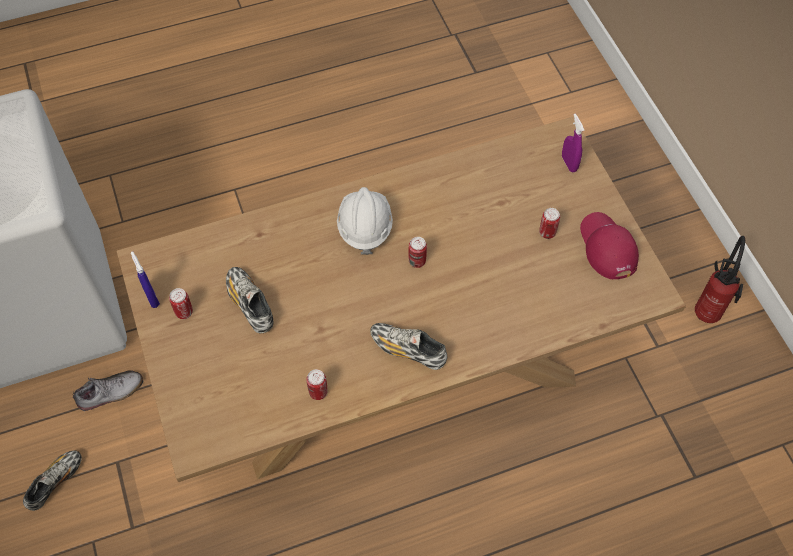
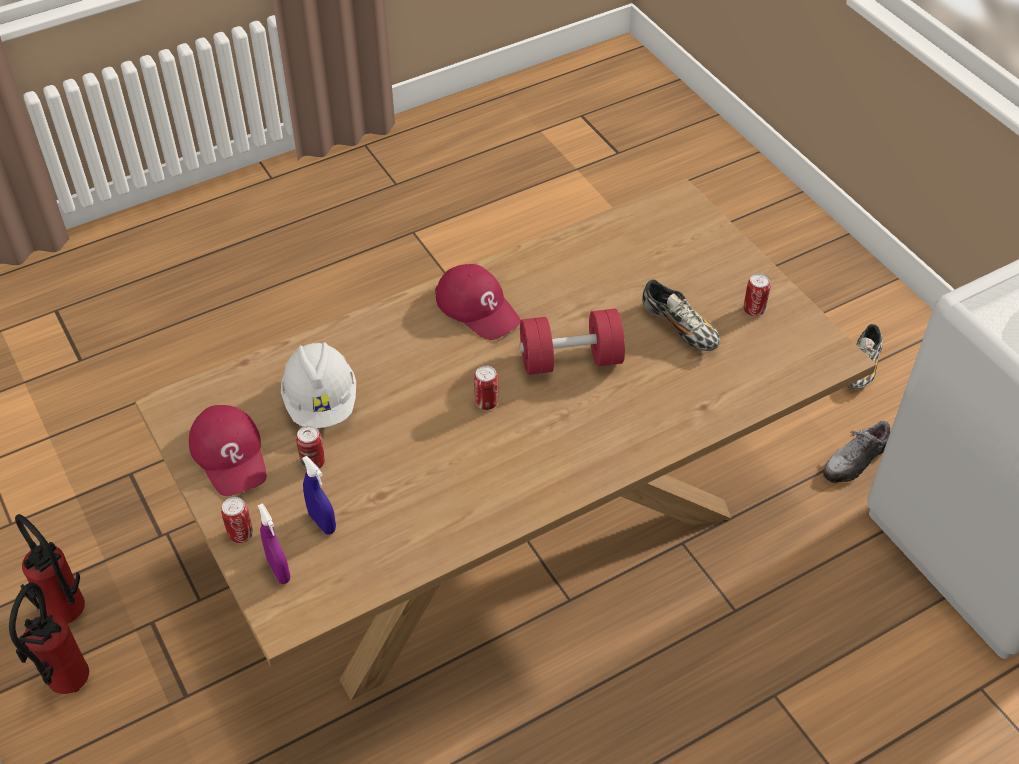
camera: 170 degrees right, 10 degrees down
(152, 298) = (800, 319): blue spray bottle -> blue spray bottle (322, 522)
(318, 392) = (569, 258): can -> can (241, 534)
(345, 288) = (570, 360): none -> red dumbbell
(364, 227) = (566, 435): white hard hat -> white hard hat (321, 402)
(408, 350) = (478, 307): shoe -> red cap
(718, 358) = (69, 617): none -> fire extinguisher

